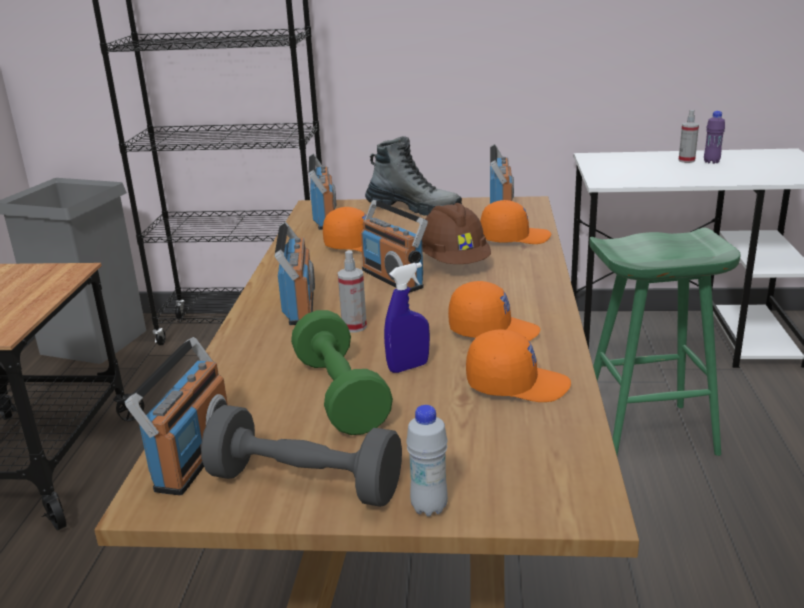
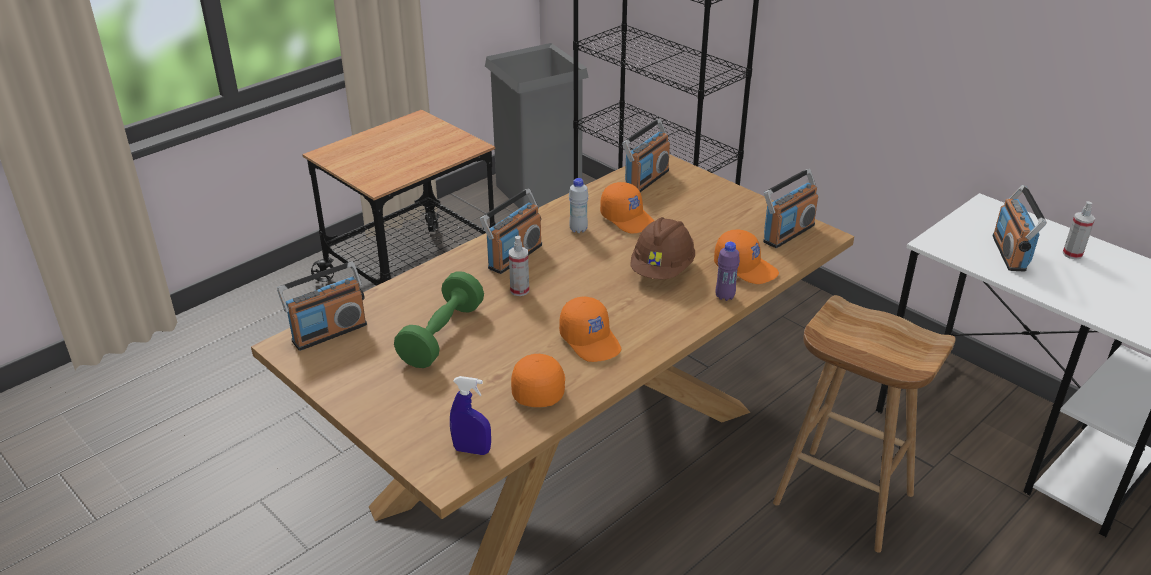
camera: 40 degrees right, 10 degrees up
(305, 483) = (352, 378): grey dumbbell -> none
(393, 278) = (602, 262): radio -> radio (1010, 253)
(408, 367) = (502, 338): blue spray bottle -> blue spray bottle (472, 450)
(413, 208) = (723, 199): boot -> none
(429, 507) = (382, 427): white bottle -> white bottle (578, 229)
(517, 384) = (538, 386): orange cap -> orange cap turned 135 degrees counterclockwise
(646, 435) = (841, 499): green stool -> brown stool
(711, 162) = (1095, 268): purple bottle -> purple bottle (725, 296)

